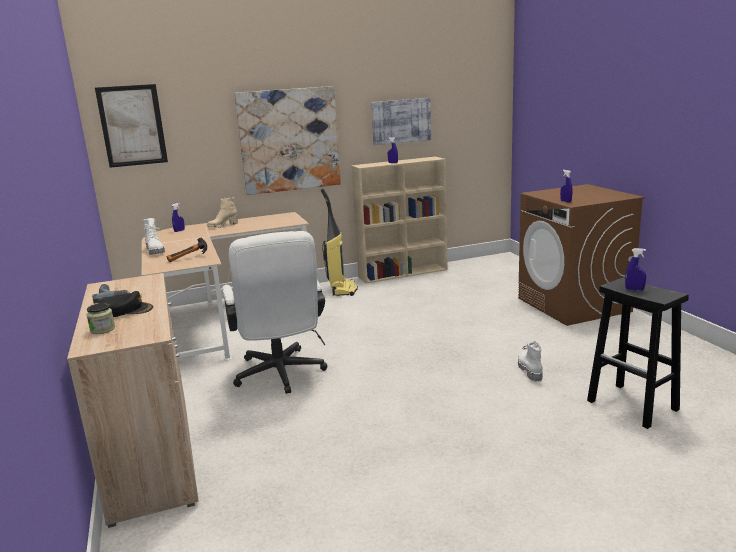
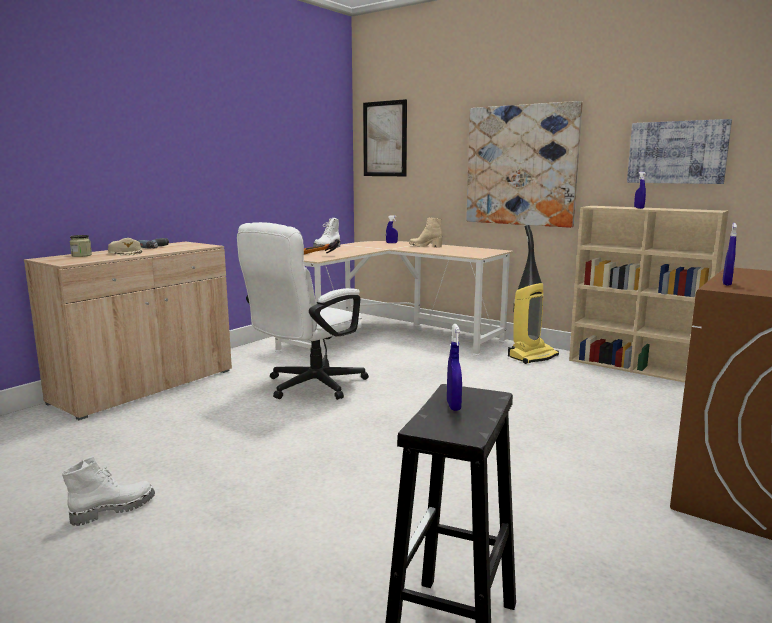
camera: 55 degrees right, 5 degrees down
(127, 310) = (126, 252): black cap -> beige cap
(529, 370) = (471, 509): white boot -> white boot (113, 509)

